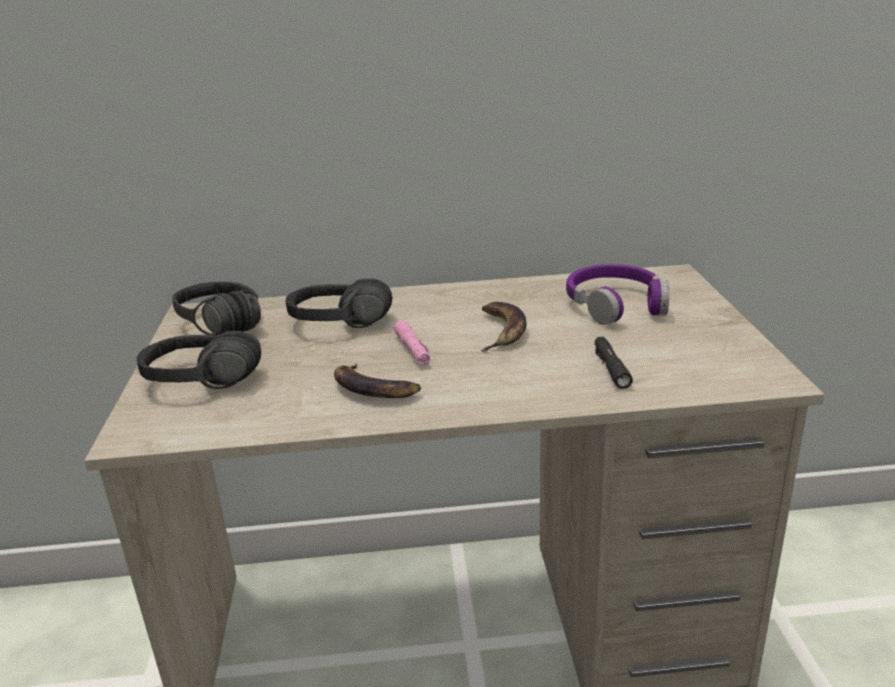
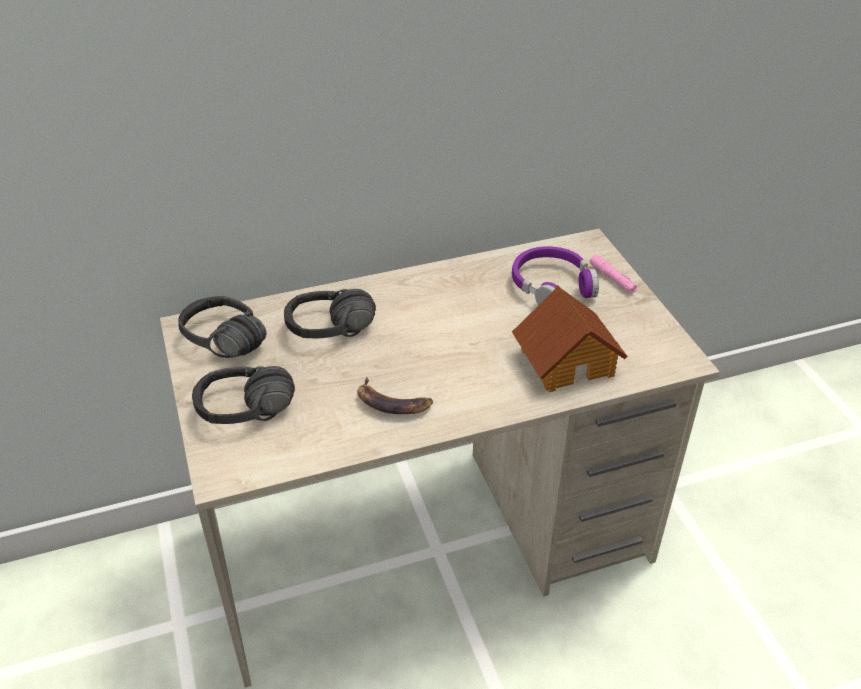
camera: 15 degrees left, 15 degrees up
(413, 350) = (406, 355): pink flashlight -> pink flashlight (612, 278)
(500, 330) = (469, 326): banana -> none
(610, 368) = (566, 361): black flashlight -> toy house

